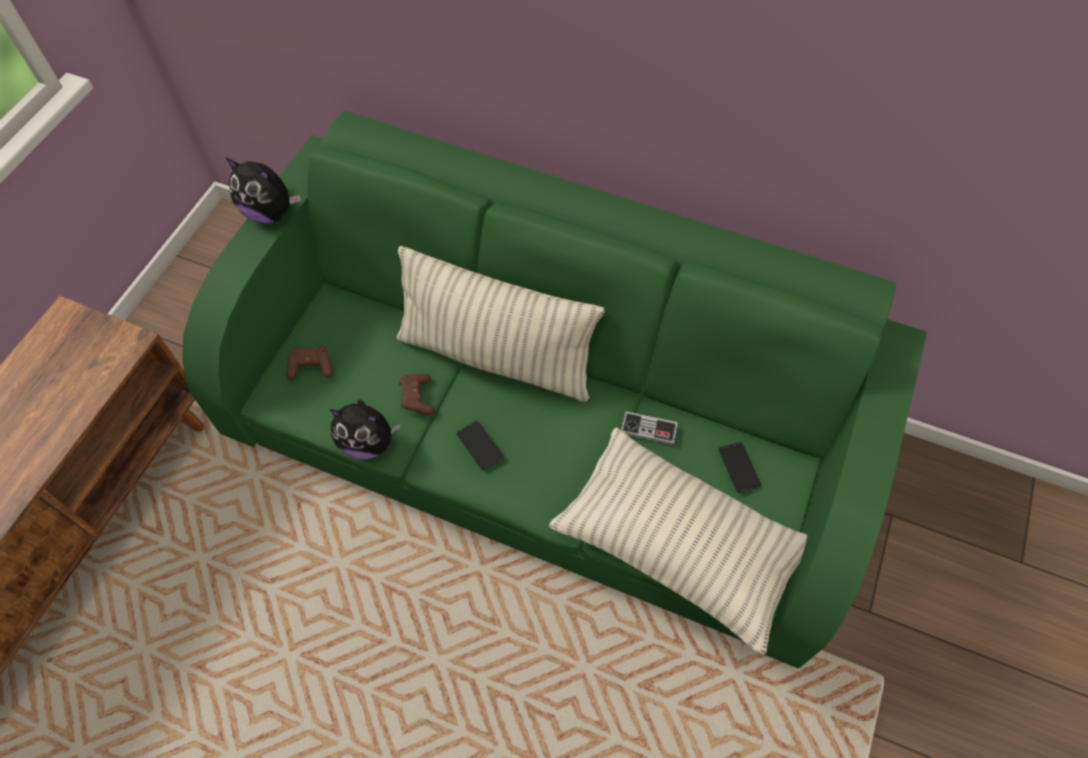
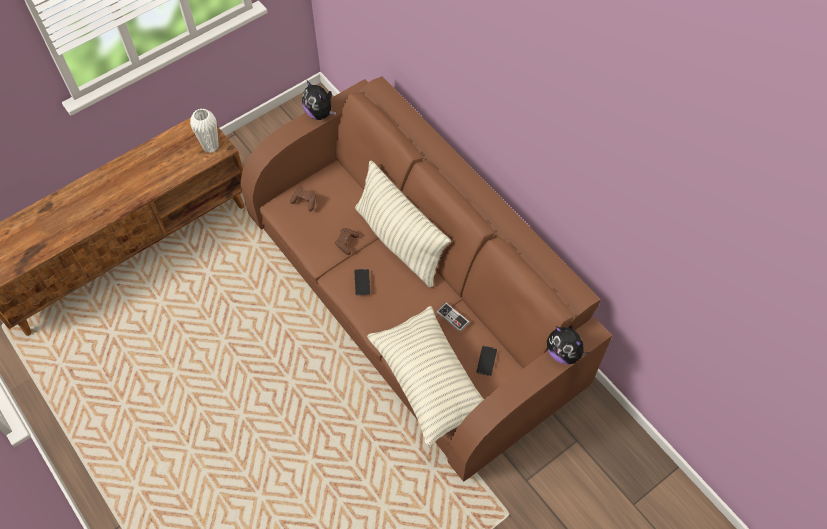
camera: 30 degrees right, 0 degrees up
(105, 348) = (211, 146): none -> white vase
(368, 442) = (310, 253): plush toy -> plush toy (563, 352)
(545, 435) = (414, 299): green sofa -> brown sofa

